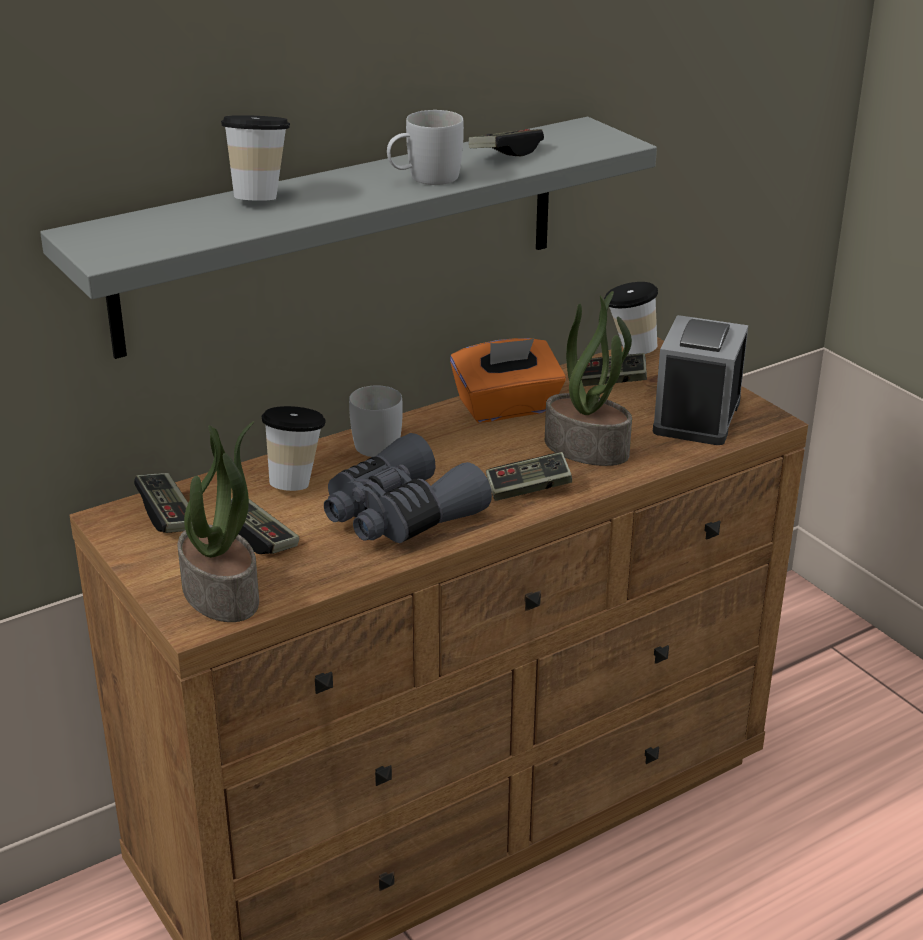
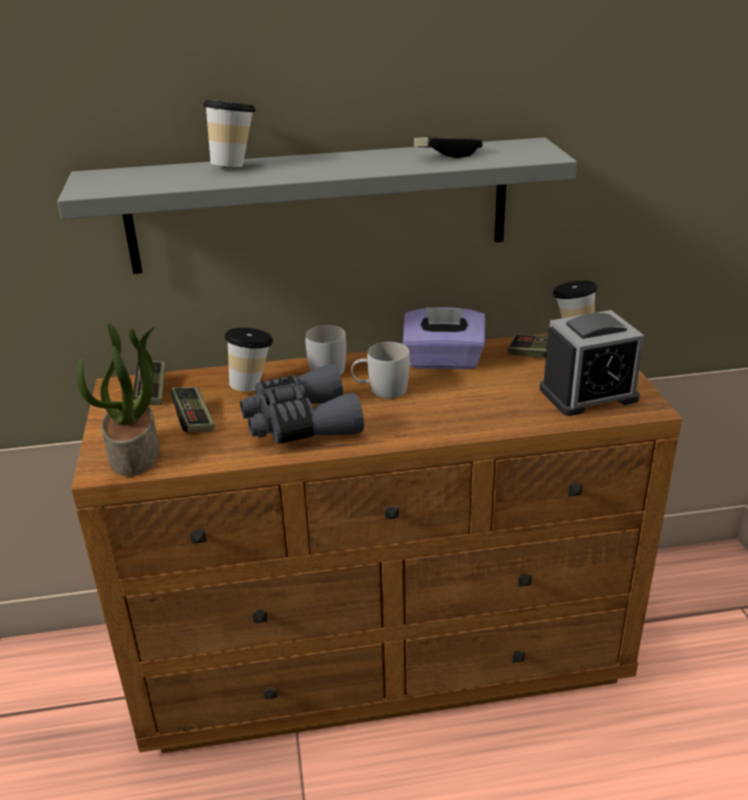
camera: 25 degrees right, 0 degrees up
(424, 179) = (364, 165): white mug -> white mug (380, 390)
(507, 408) = (443, 361): orange tissue box -> purple tissue box
(528, 489) = (410, 424): game controller -> none
(588, 448) = (481, 402): potted plant -> none
(696, 416) = (588, 394): alarm clock -> alarm clock turned 150 degrees counterclockwise

